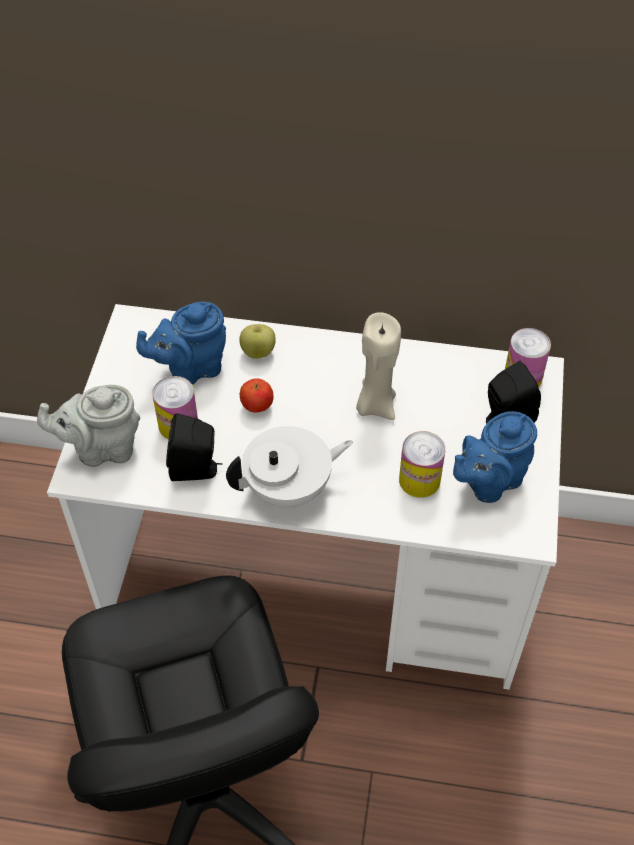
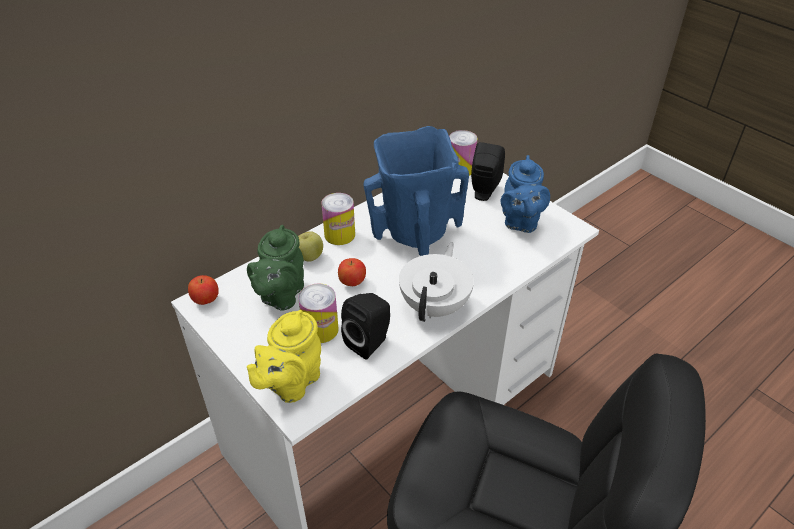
camera: 50 degrees left, 10 degrees down
(102, 448) = (291, 383): grey teapot -> yellow teapot
(137, 324) = (206, 300): none -> apple
(190, 368) = (280, 296): blue teapot -> green teapot
(375, 404) = (413, 232): beige candle -> blue vase
(419, 480) = (490, 247): can -> can (339, 235)

